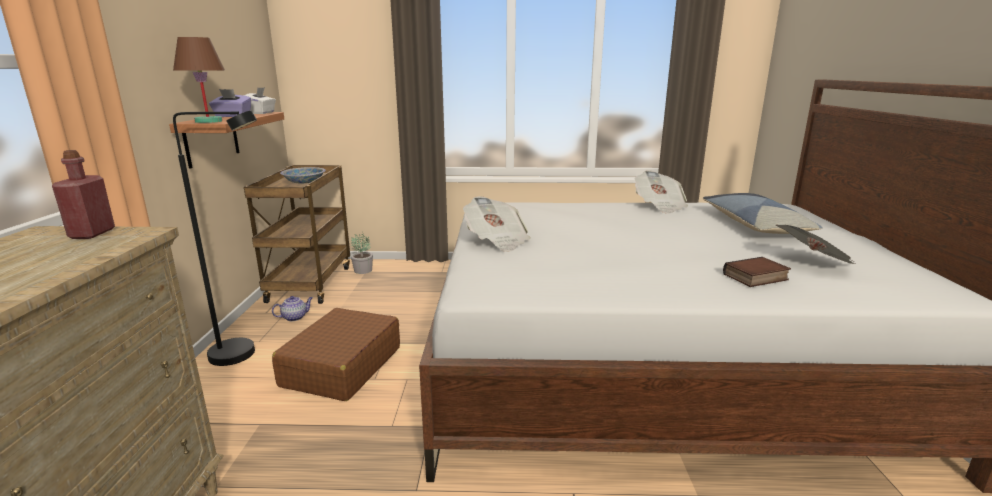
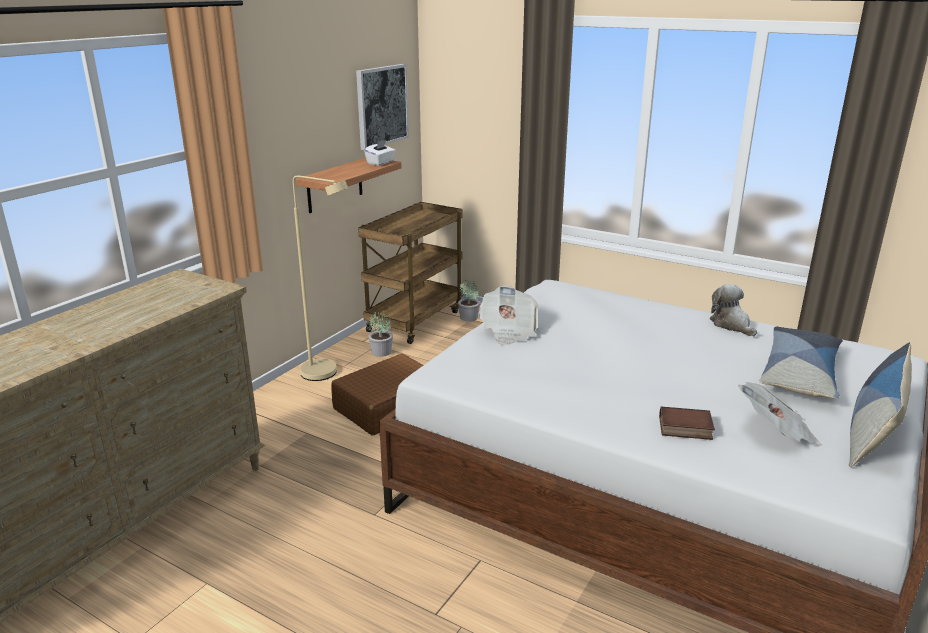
camera: 30 degrees right, 5 degrees up
(92, 233) = (201, 283): red bottle -> none
(209, 121) = (325, 178): brown table lamp -> none
(232, 116) = (351, 168): purple tissue box -> none
(244, 58) = (381, 105): none -> picture
(244, 354) = (327, 374): black floor lamp -> beige floor lamp
(295, 317) = (381, 351): teapot -> potted plant
(304, 182) = (418, 225): bowl -> none
(659, 206) = (731, 325): newspaper -> plush toy
(861, 249) = (873, 432): none -> pillow

